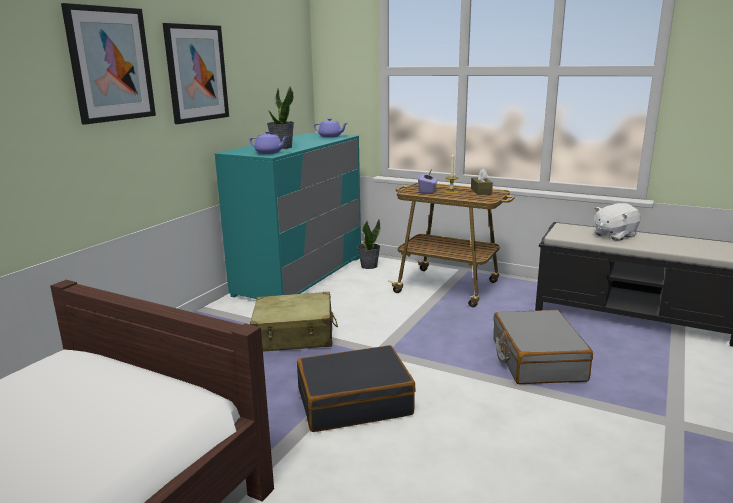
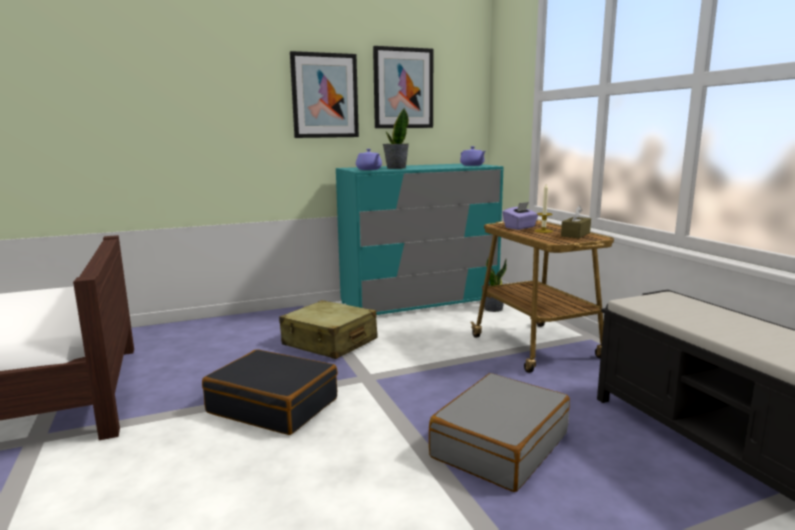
camera: 40 degrees right, 5 degrees down
(110, 64) = (232, 84): picture -> picture (403, 88)
(614, 235) = (718, 319): white plush toy -> none

